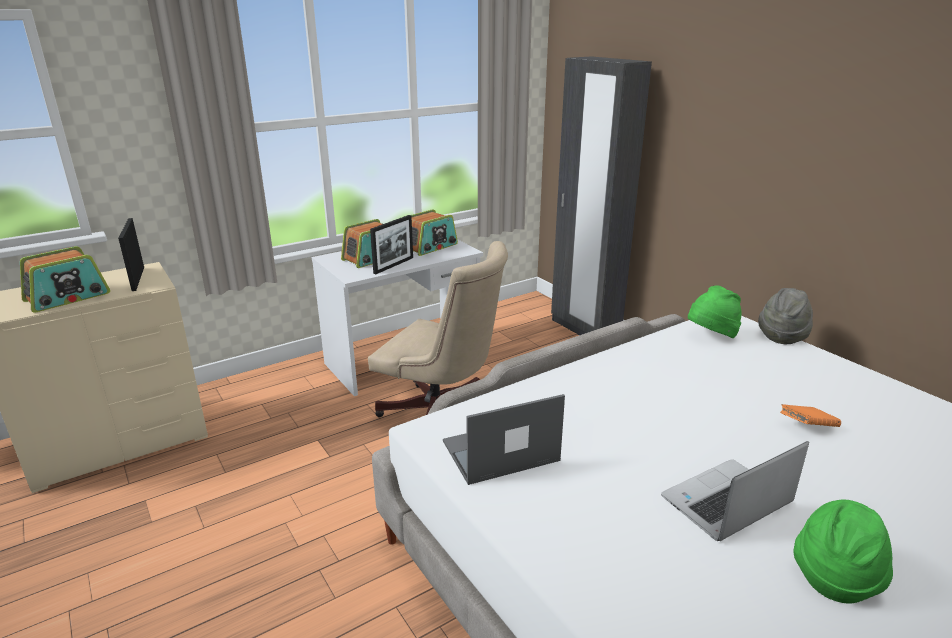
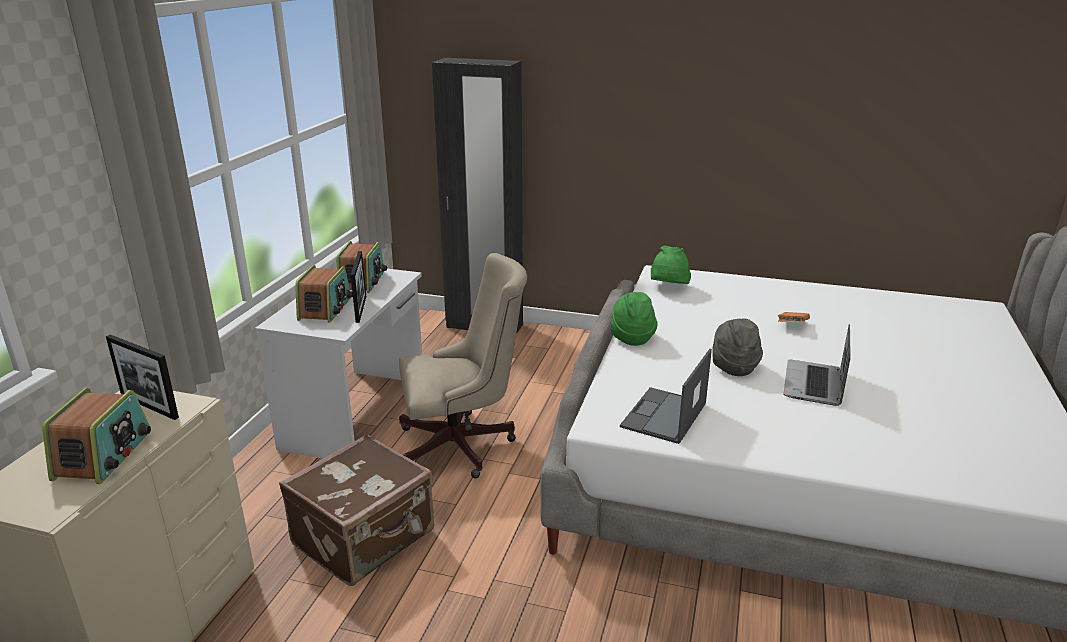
camera: 40 degrees left, 0 degrees up
(290, 453) = (365, 539): none -> brown suitcase
(782, 335) = (706, 273): grey hat -> grey hat (733, 366)
(835, 576) = (899, 396): green hat -> green hat (631, 337)

